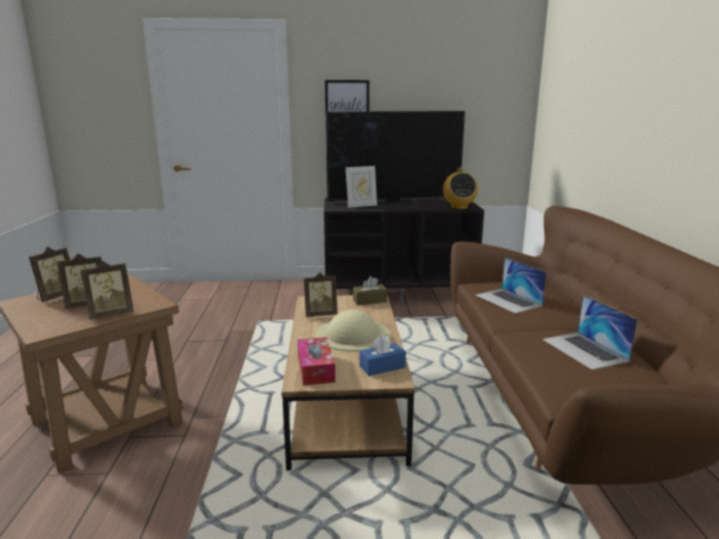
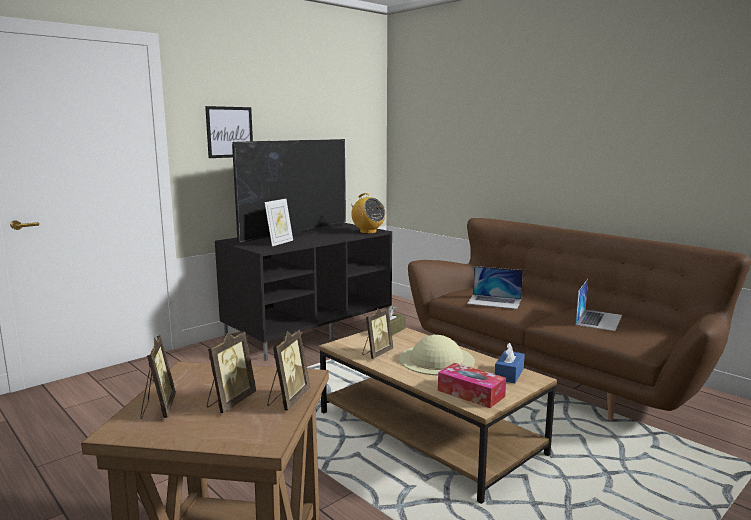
camera: 40 degrees left, 5 degrees down
(584, 350) = (599, 319): laptop -> laptop turned 90 degrees counterclockwise

